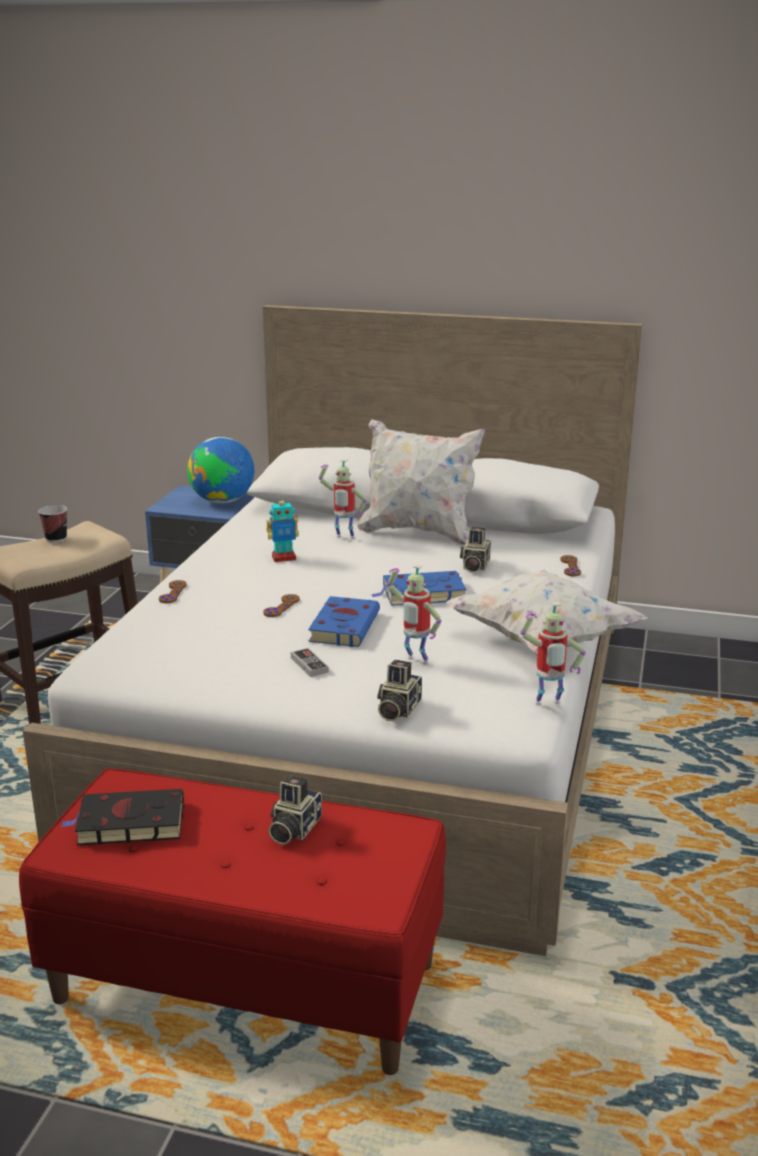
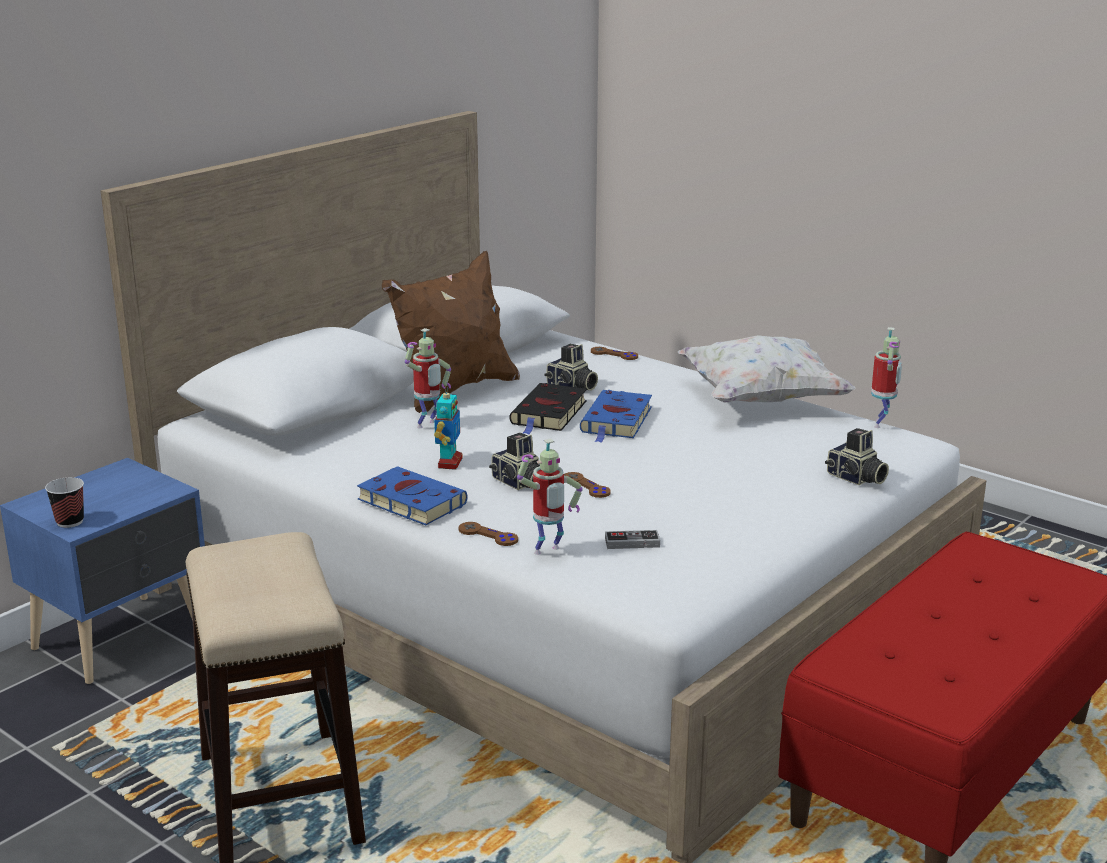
camera: 65 degrees left, 0 degrees up
(56, 539) = (238, 577): cup -> cup (70, 522)
(127, 823) = (911, 672): black book -> black book (548, 414)
(223, 501) = (115, 487): globe -> none
(293, 829) = (955, 593): camera -> camera (519, 483)
(309, 665) = (738, 497): game controller -> game controller (632, 542)
(344, 626) = (661, 466): blue book -> blue book (409, 501)
(415, 662) = (766, 453): toy robot -> toy robot (548, 552)
(418, 532) = (454, 391): white pillow -> brown pillow

